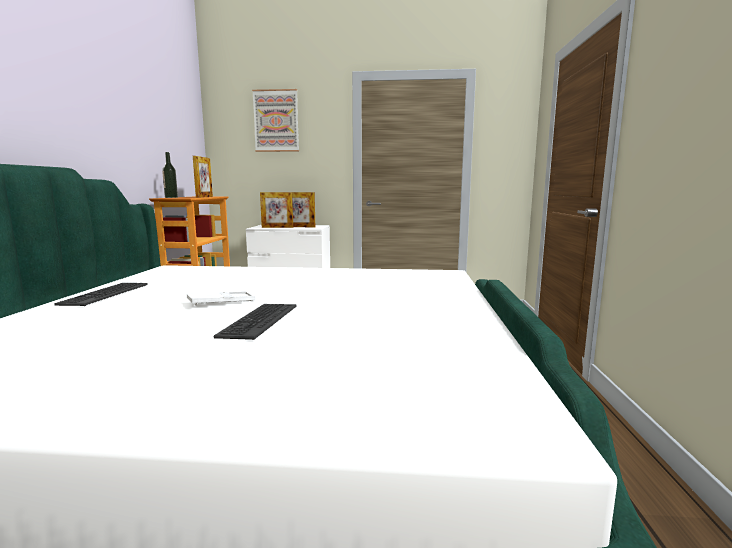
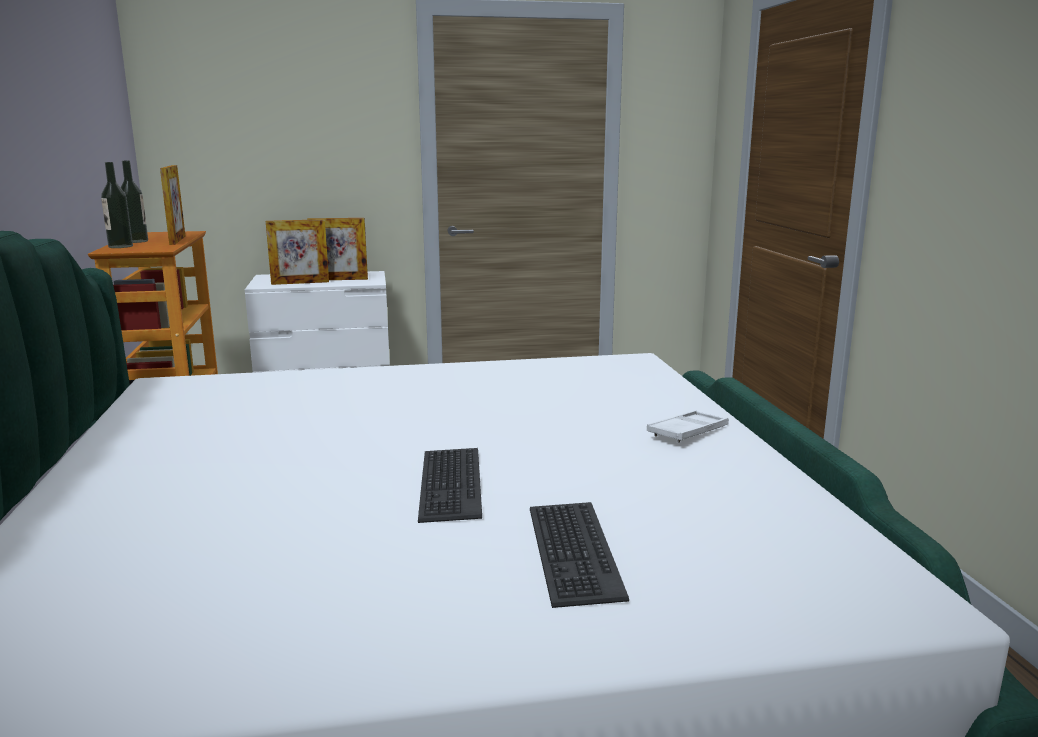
camera: 15 degrees left, 5 degrees up
(104, 294) = (122, 457): keyboard -> keyboard (572, 552)
(184, 197) = (136, 241): none -> bottle
(221, 302) = (349, 453): white tray -> white tray (688, 432)
(276, 121) = (276, 83): picture -> none

